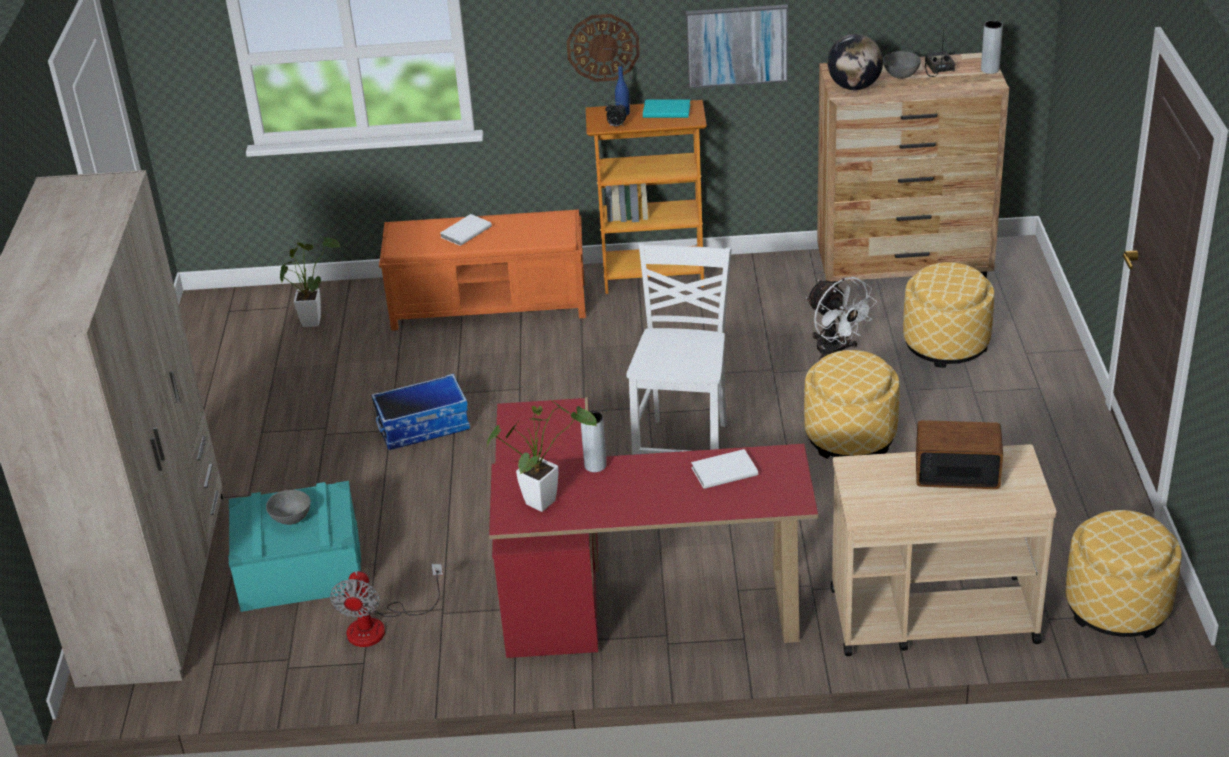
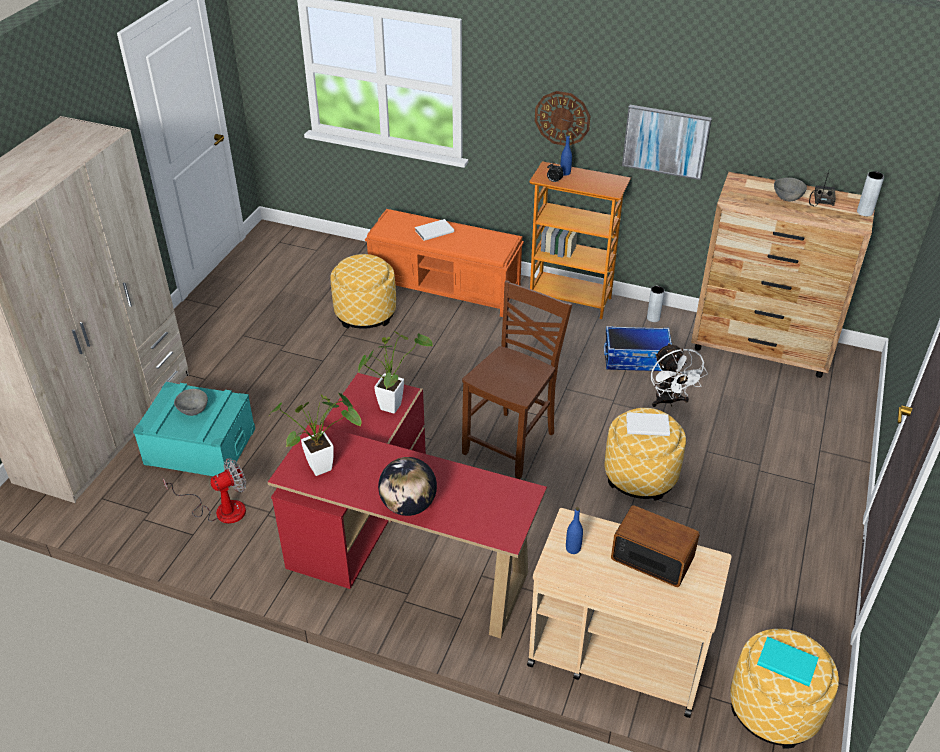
camera: 20 degrees right, 5 degrees up
(312, 319) = (326, 263): potted plant -> potted plant (393, 404)
(379, 626) = (220, 510): fan -> fan turned 150 degrees counterclockwise
(423, 426) = (346, 365): storage box -> storage box (636, 359)
(595, 465) = (379, 450): grey vase -> grey vase (653, 318)
(666, 110) = (598, 179): turquoise book -> turquoise book (786, 661)
(684, 448) = (512, 443): white chair -> brown chair
(723, 471) = (469, 488): white book -> white book (646, 425)
(854, 87) = (743, 198): globe -> globe (408, 506)
(872, 489) = (573, 548): none -> blue bottle
(946, 344) = (758, 422): ottoman -> ottoman (365, 313)

